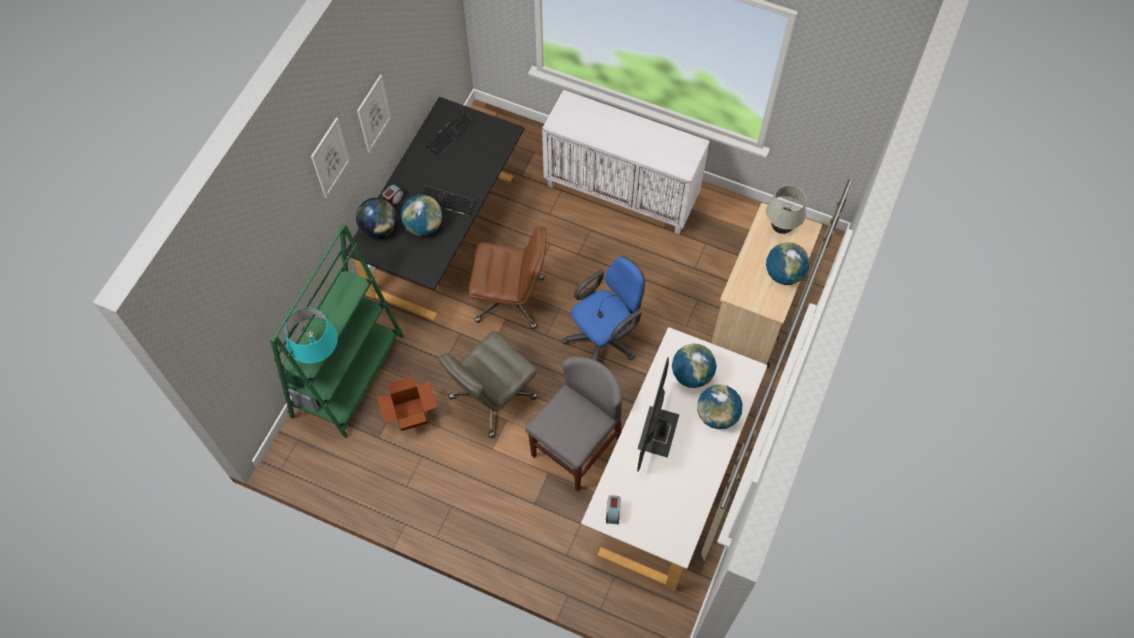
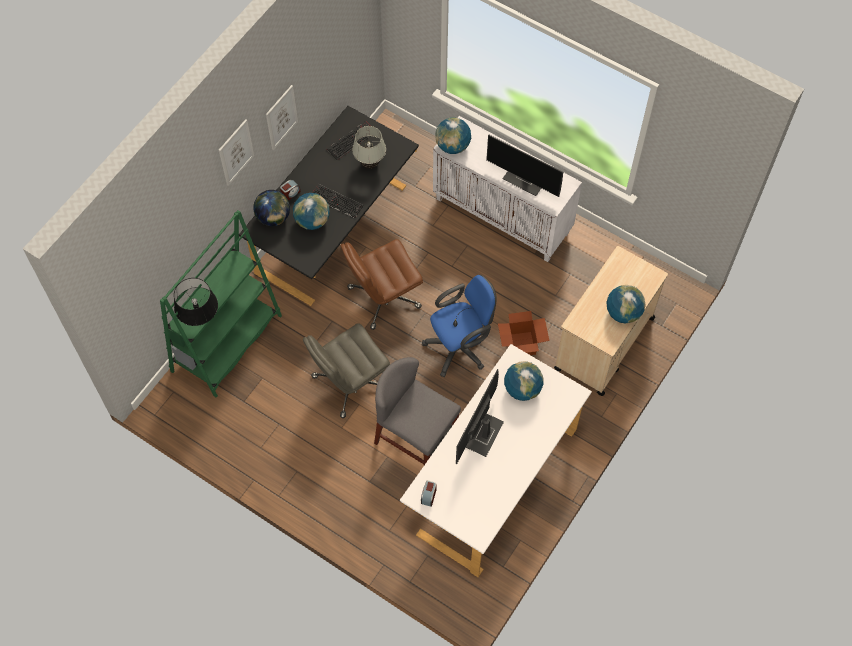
camera: 10 degrees right, 0 degrees up
(321, 359) = (202, 324): turquoise table lamp -> black table lamp
(410, 414) = (275, 386): cardboard box -> cardboard box (521, 344)
(511, 299) = (383, 298): brown office chair -> brown office chair turned 135 degrees clockwise
(576, 447) = (415, 439): grey chair -> grey chair turned 105 degrees counterclockwise
(649, 146) = (526, 179): none -> monitor
(717, 415) = (537, 428): globe -> globe (453, 146)
(781, 228) = (629, 271): white table lamp -> white table lamp (370, 164)

